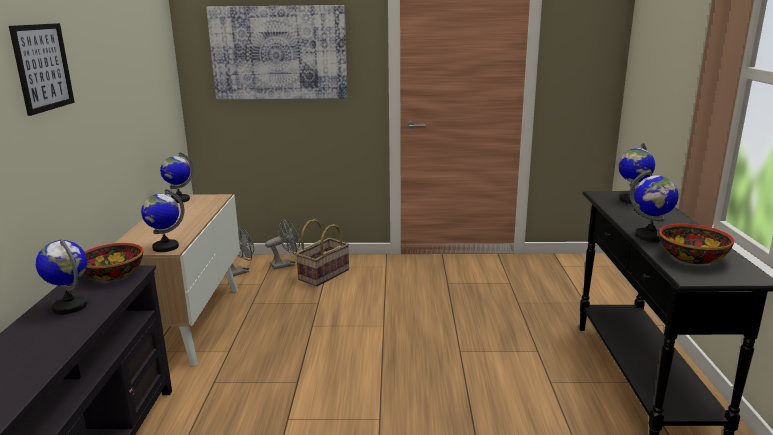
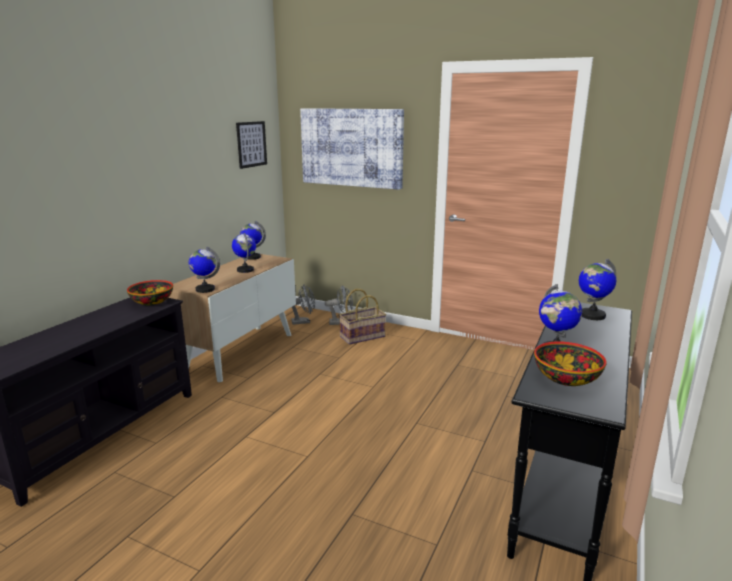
camera: 25 degrees right, 0 degrees up
(42, 67) = (128, 152): picture -> picture (251, 144)
(70, 306) = (107, 317): globe -> globe (245, 270)

